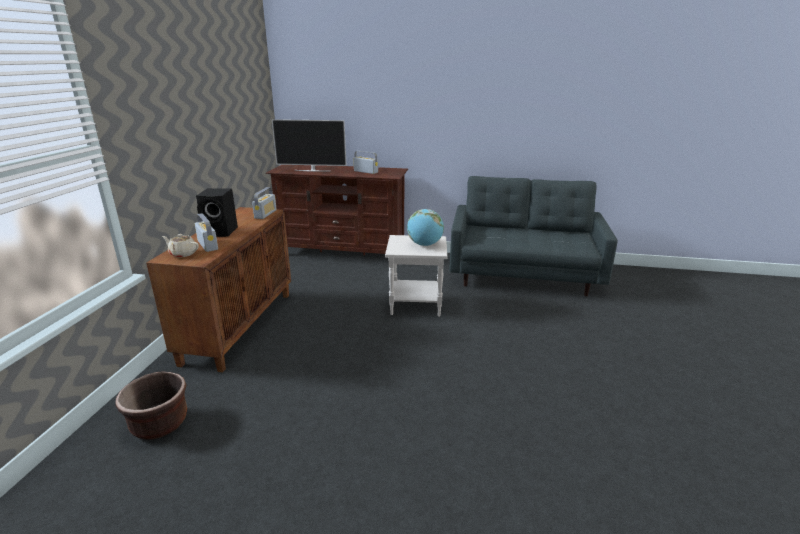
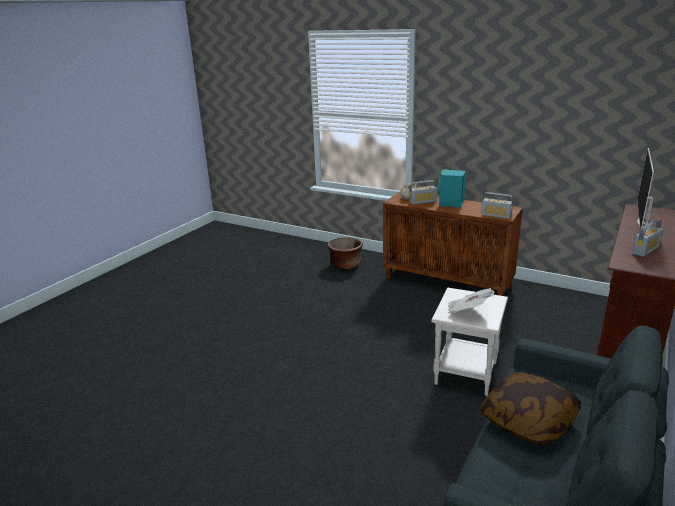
camera: 110 degrees right, 0 degrees up
(222, 232) = (451, 204): black speaker -> turquoise speaker
(425, 245) = (468, 311): globe -> newspaper
(517, 239) = (528, 420): none -> pillow

